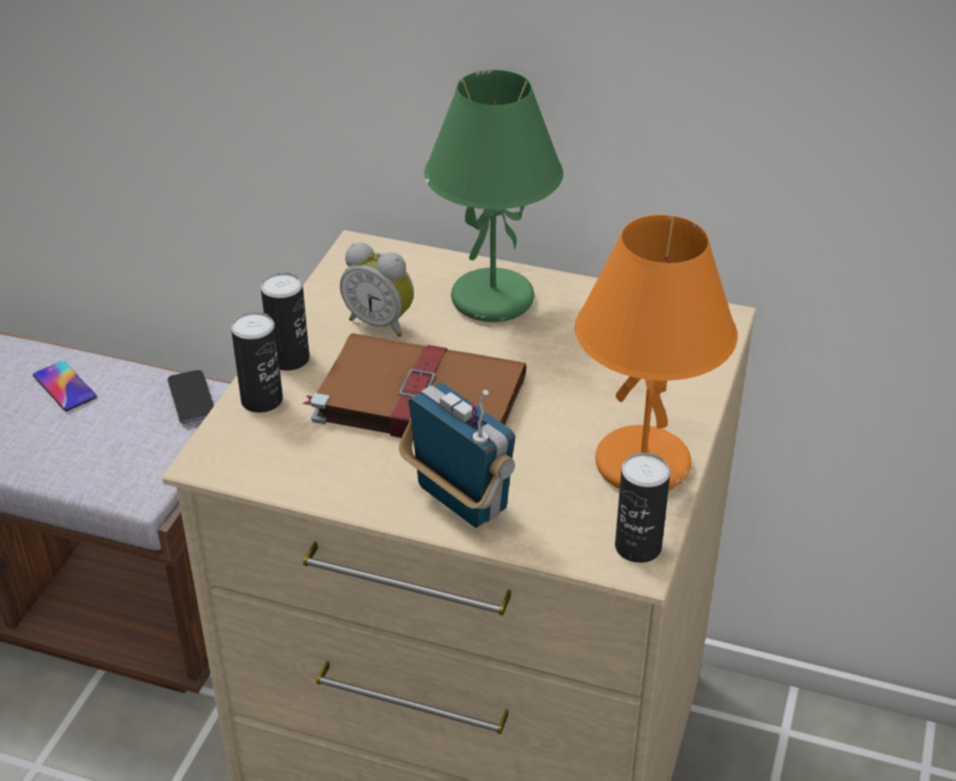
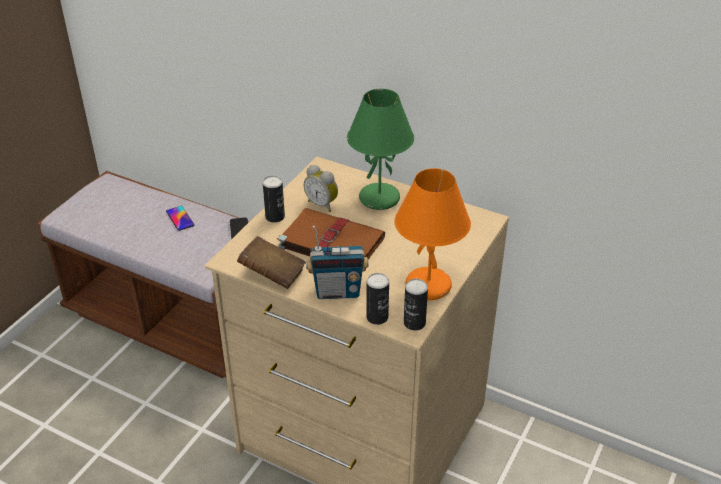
camera: 10 degrees right, 0 degrees up
(262, 400) = (257, 235): can -> can (377, 317)
(313, 479) = (272, 274): none -> brown book
(460, 500) = (337, 292): radio -> radio turned 120 degrees clockwise

